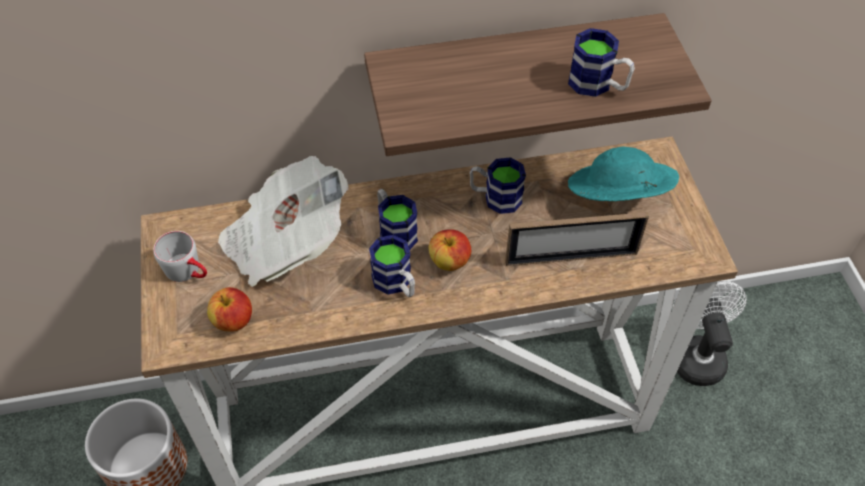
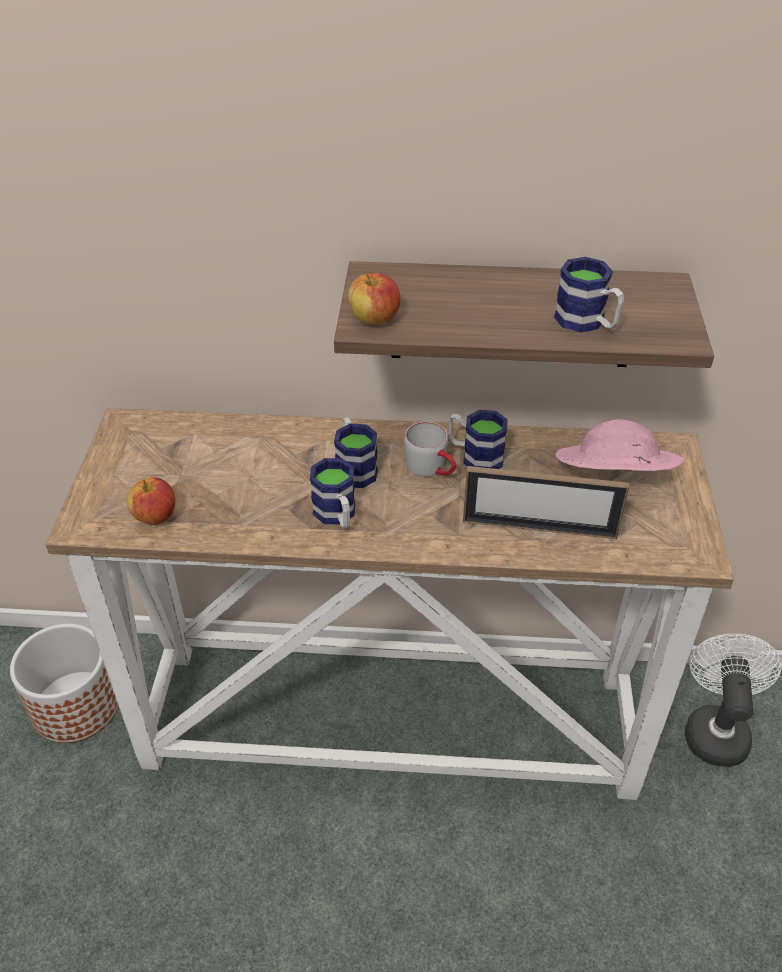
camera: 15 degrees right, 10 degrees down
(189, 271) = (131, 465): grey mug -> grey mug (432, 469)
(285, 242) = (238, 456): newspaper -> none
(449, 262) = (402, 506): apple -> apple (374, 320)
(617, 197) = (612, 480): turquoise hat -> pink hat

